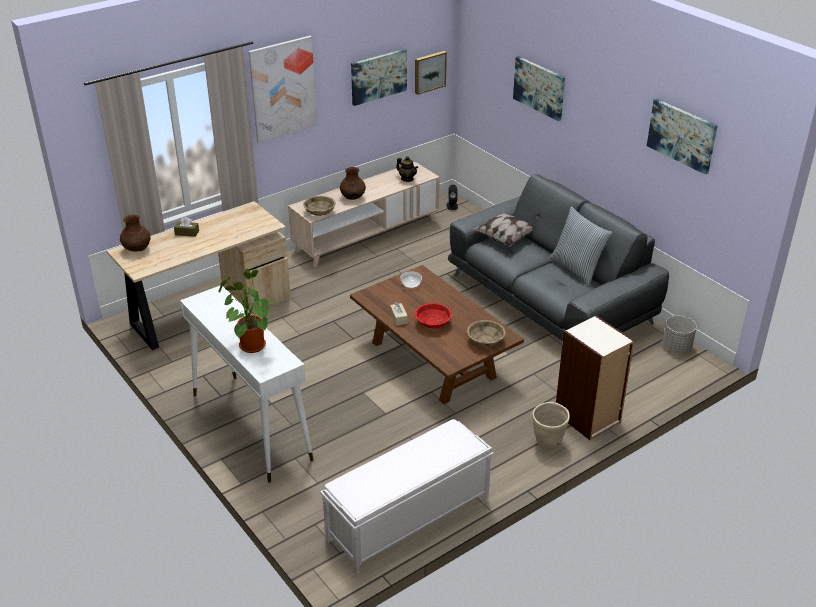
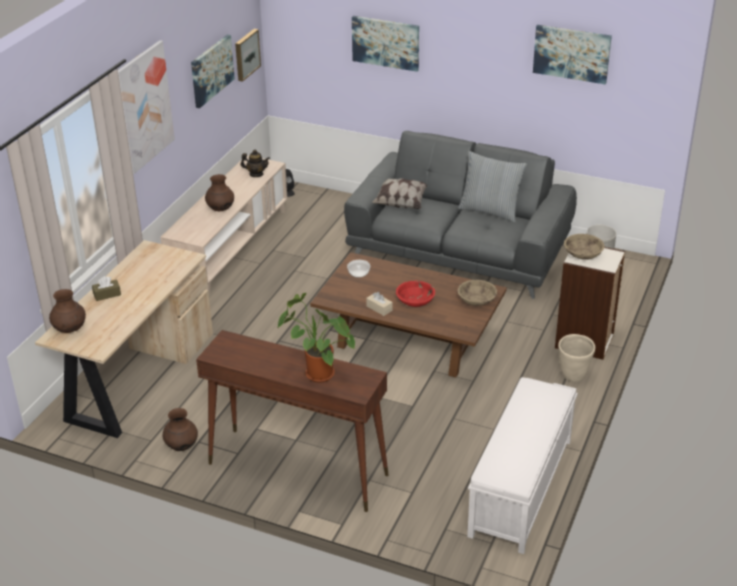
camera: 30 degrees left, 0 degrees up
(188, 374) = (181, 446): none -> brown vase
(250, 426) = (296, 469): white console table -> brown console table
(319, 212) = (201, 233): beige bowl -> beige bowl (582, 255)

